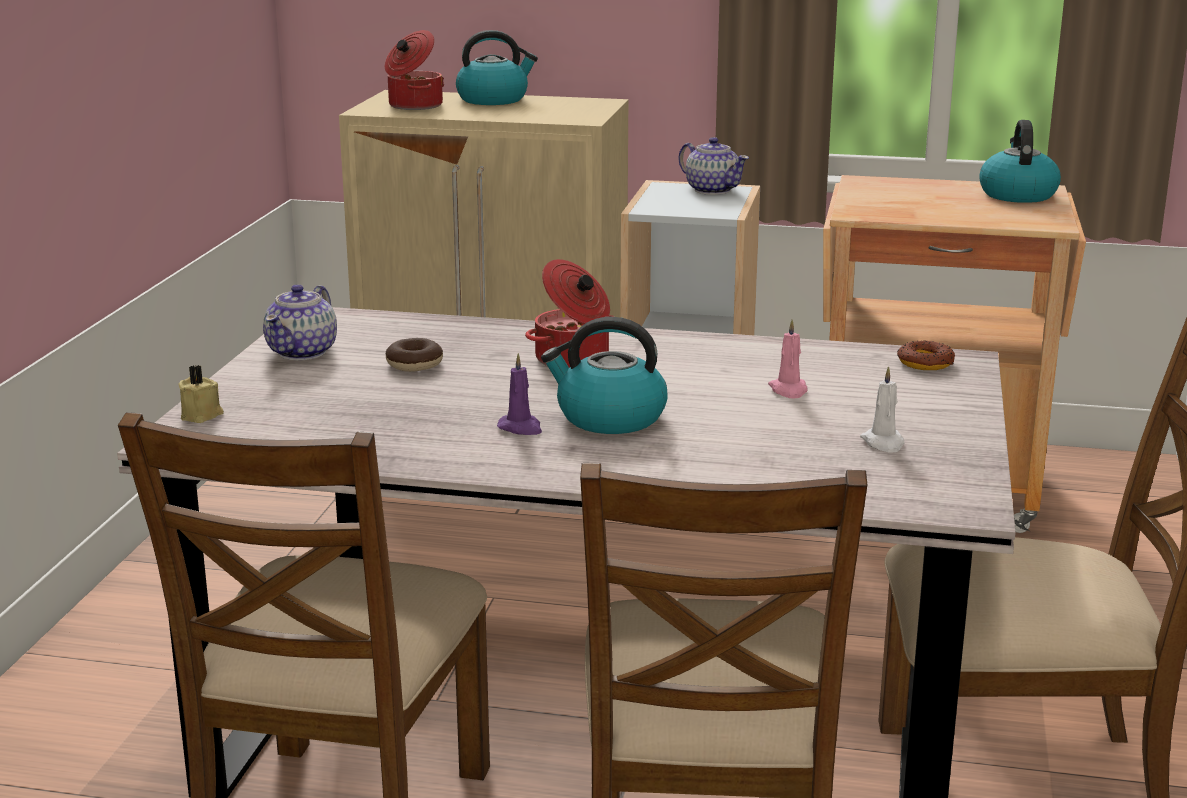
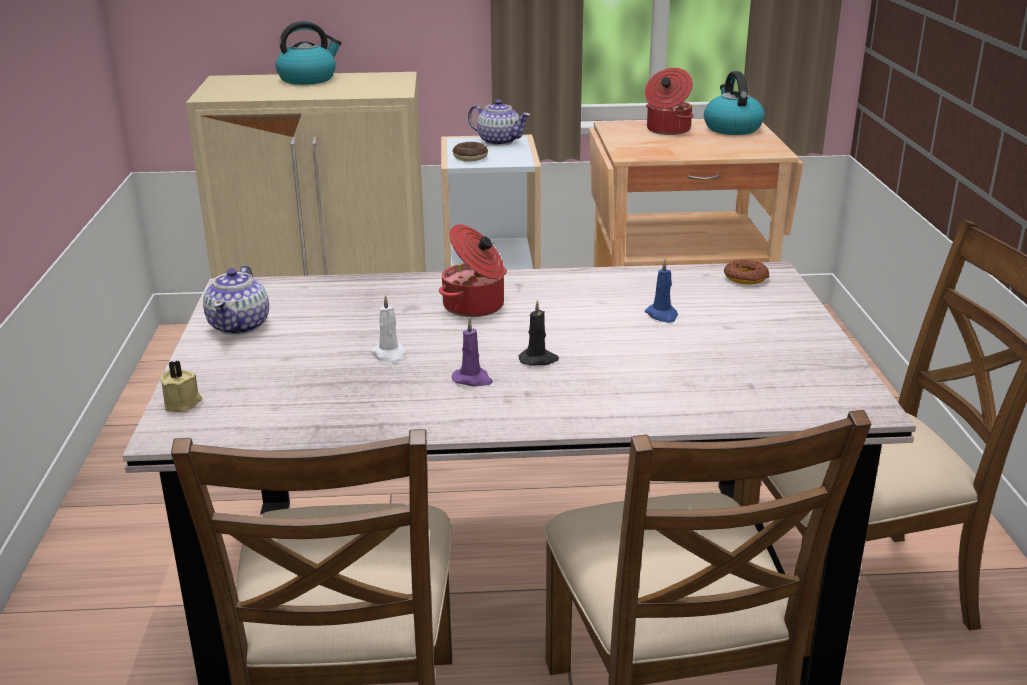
camera: 15 degrees left, 5 degrees up
(414, 106) = (245, 89): cooking pot -> cooking pot (667, 130)
(414, 364) = (345, 326): donut -> donut (470, 157)
(609, 418) = (538, 359): kettle -> black candle
(789, 390) = (662, 315): pink candle -> blue candle
(883, 443) = (765, 356): white candle -> white candle (390, 355)

